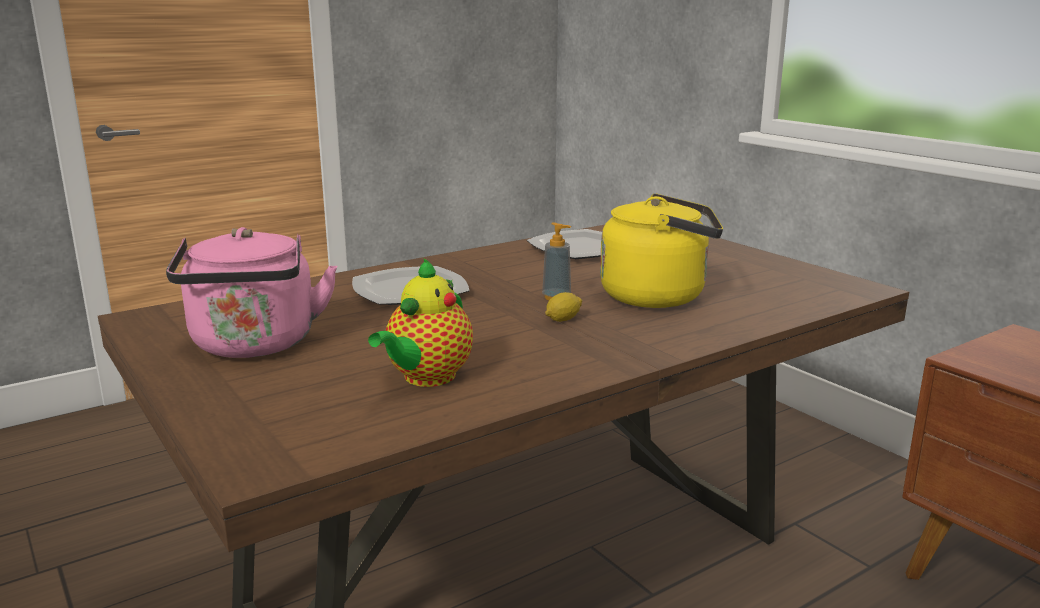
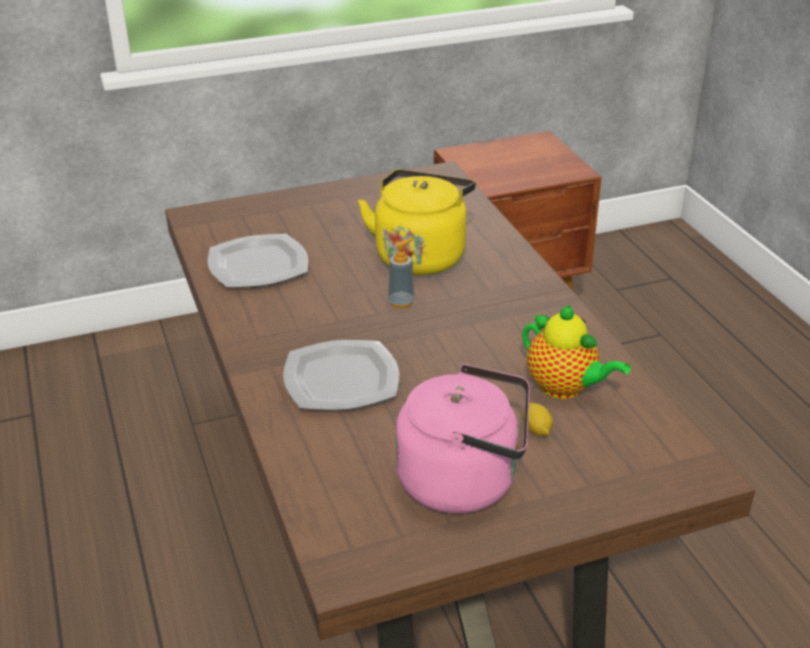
camera: 75 degrees left, 15 degrees up
(563, 319) = (457, 308): lemon -> lemon (537, 429)

